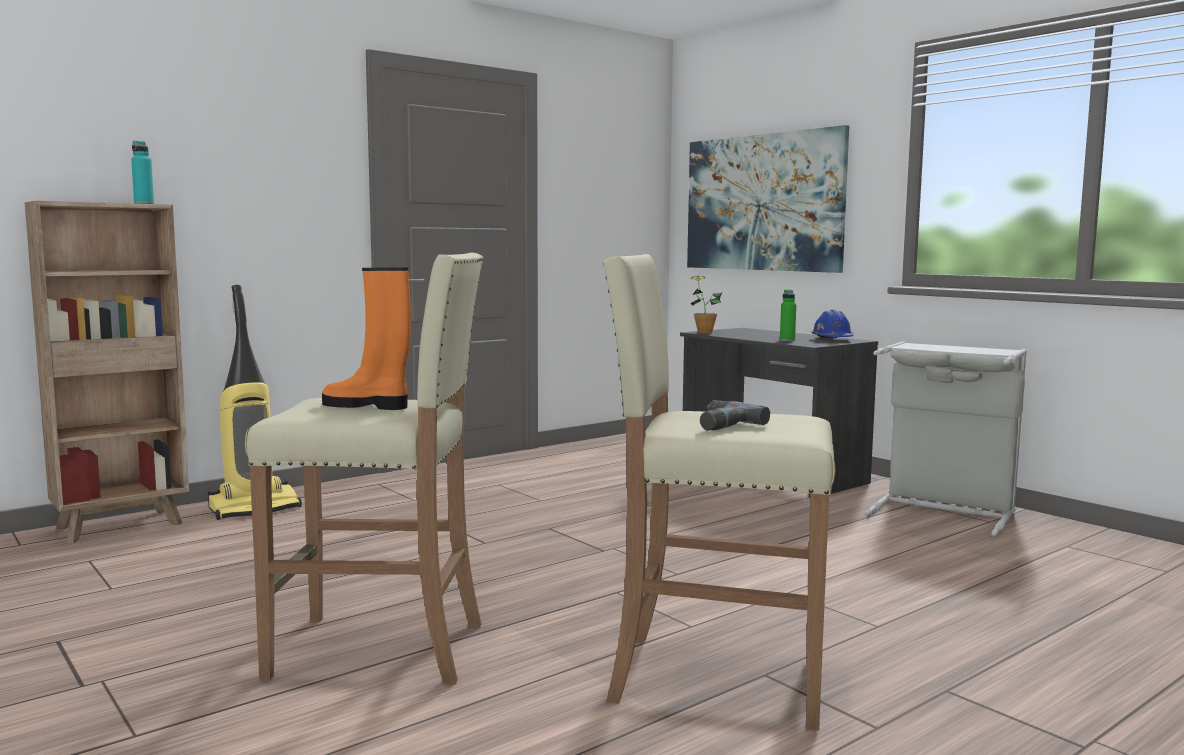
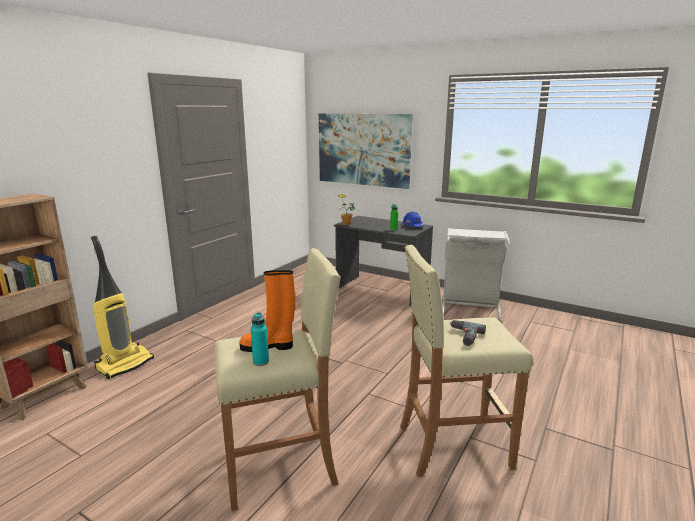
camera: 20 degrees left, 10 degrees up
(144, 203) = (31, 197): turquoise bottle -> turquoise bottle (261, 362)

